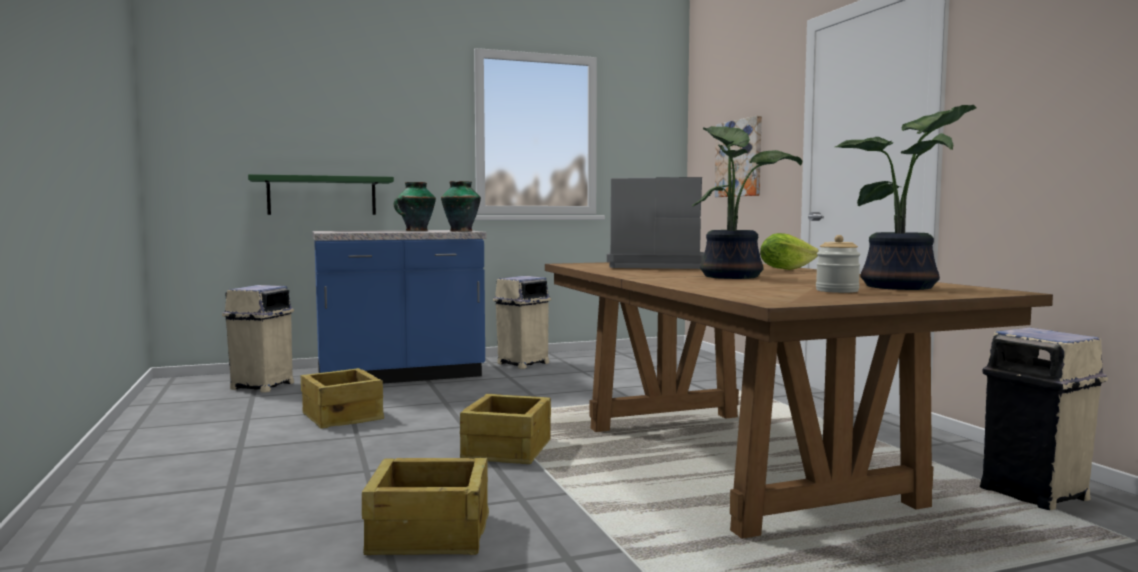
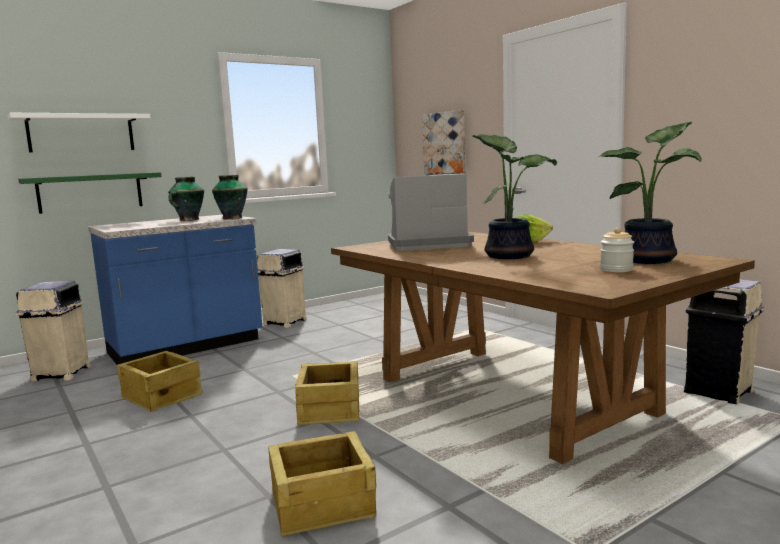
camera: 15 degrees left, 5 degrees up
(319, 132) = (81, 133): none -> white shelf

